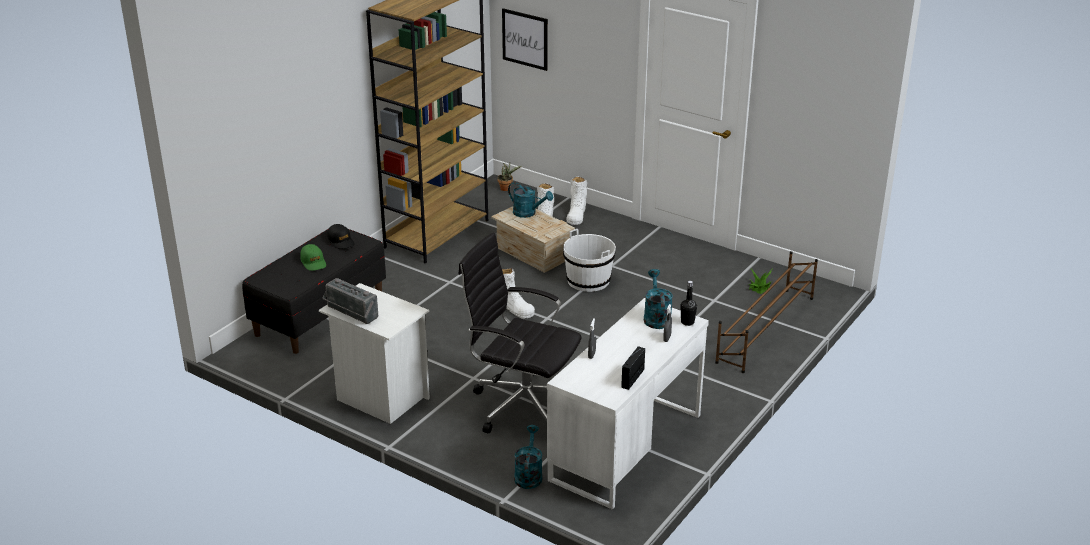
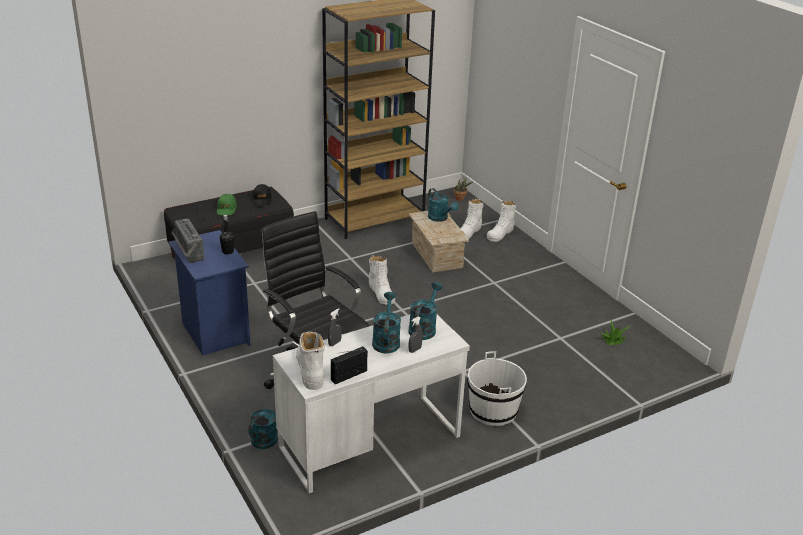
camera: 25 degrees right, 0 degrees up
(380, 398) = (214, 332): white nightstand -> blue nightstand
(525, 39) = (491, 69): picture -> none
(588, 280) = (463, 289): white bucket -> white bucket (493, 410)
(594, 385) = (310, 370): none -> white boot
(634, 338) = (386, 340): none -> turquoise watering can
(687, 322) = (448, 341): black bottle -> black bottle (228, 251)
(765, 330) = (586, 378): brown shoe rack -> none

